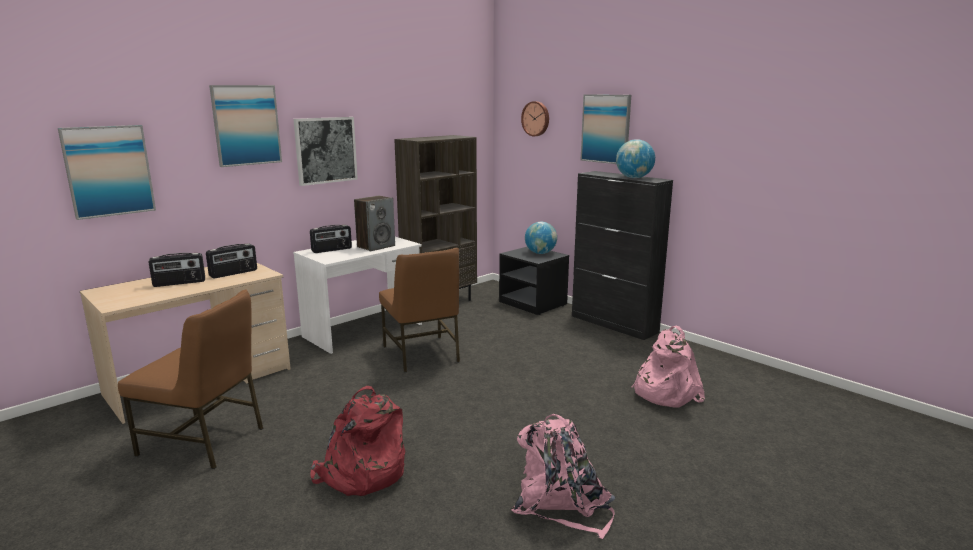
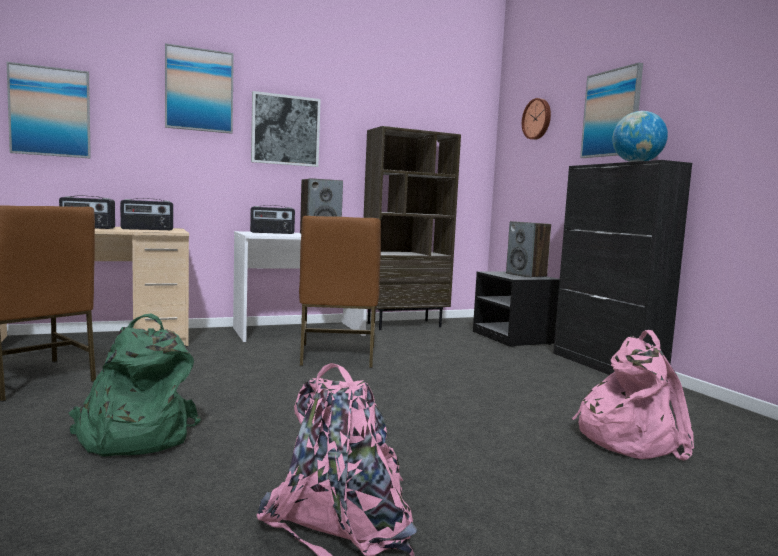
camera: 20 degrees right, 10 degrees down
(361, 473) = (133, 437): red backpack -> green backpack
(540, 253) = (526, 275): globe -> speaker

